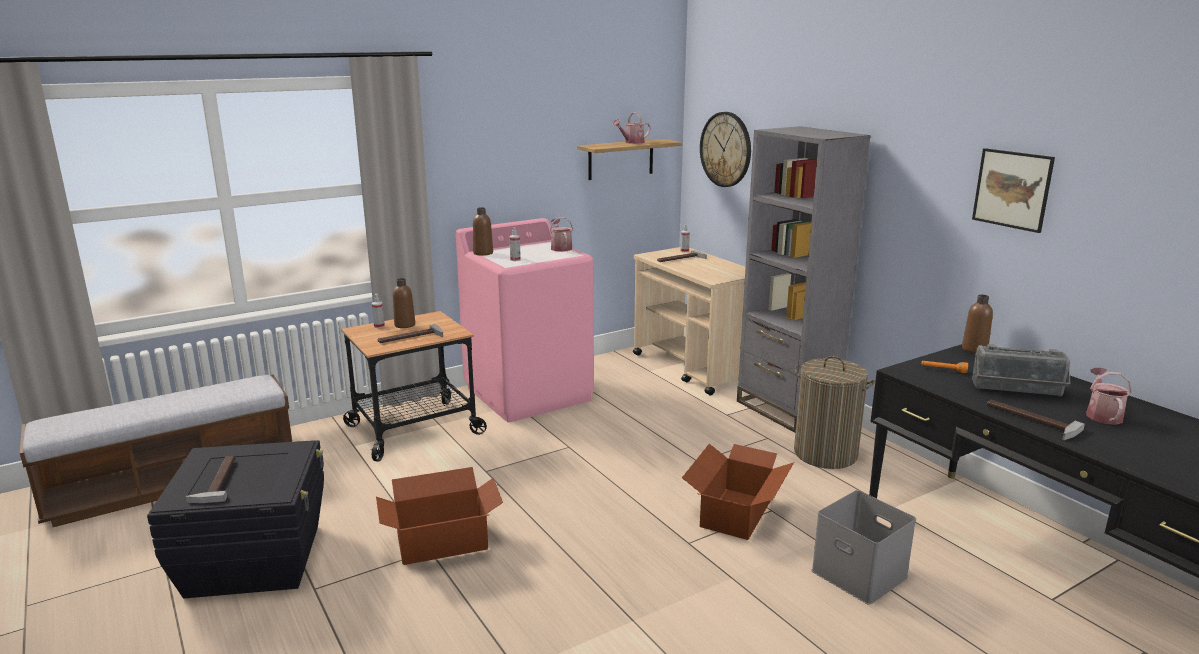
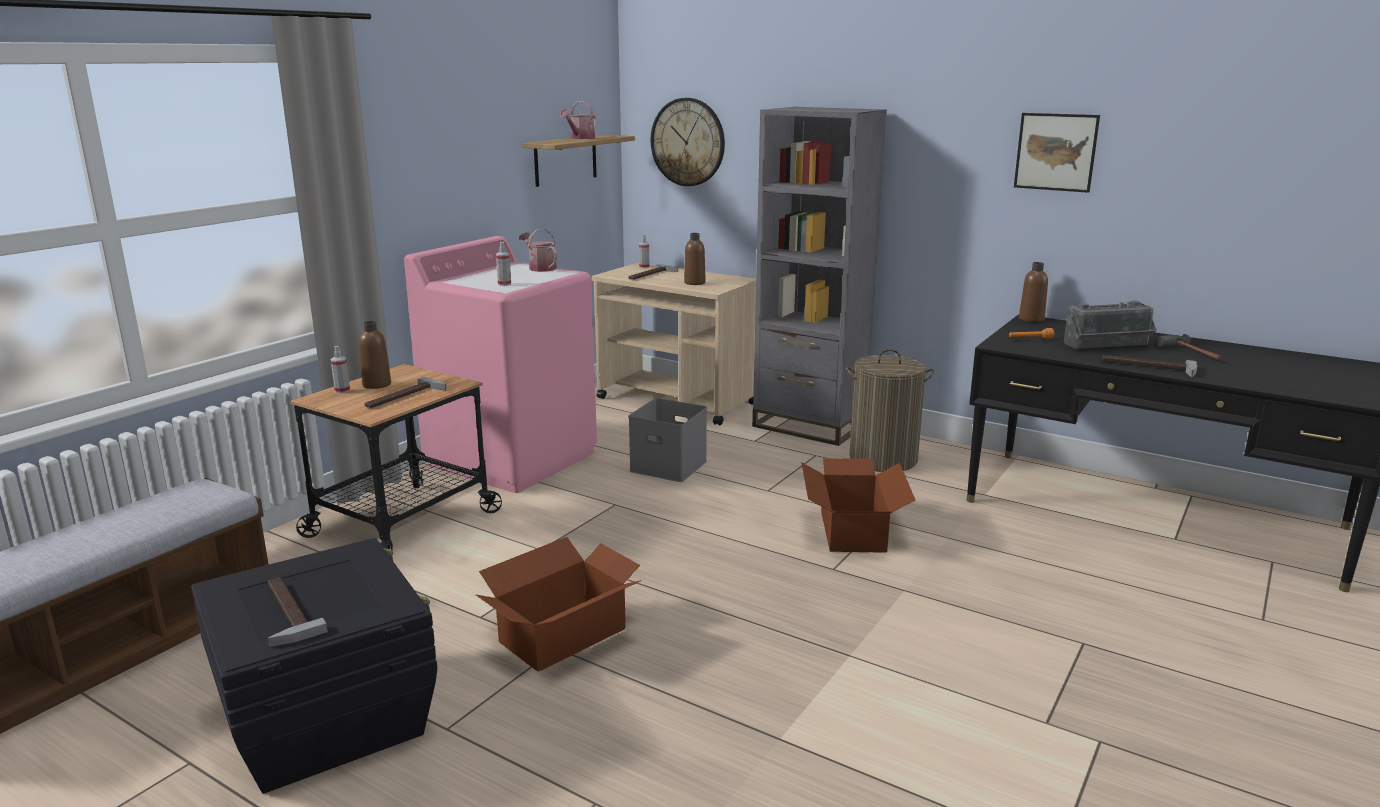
camera: 25 degrees left, 0 degrees up
(483, 253) = (452, 282): brown bottle -> brown bottle (694, 283)
(856, 574) = (1009, 558): grey storage box -> grey storage box (666, 466)
(1102, 414) = (1192, 354): watering can -> hammer

